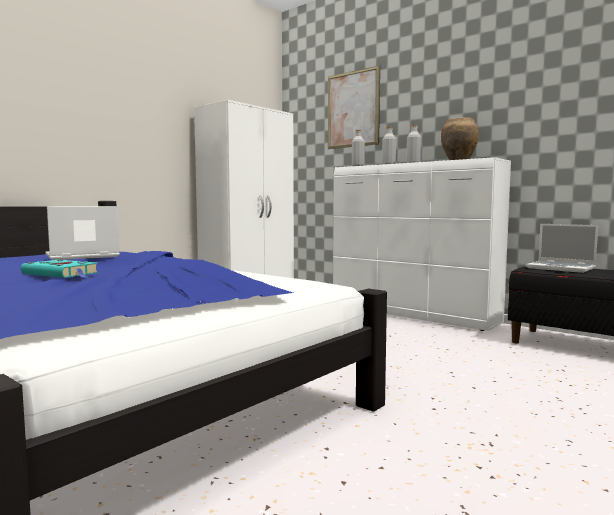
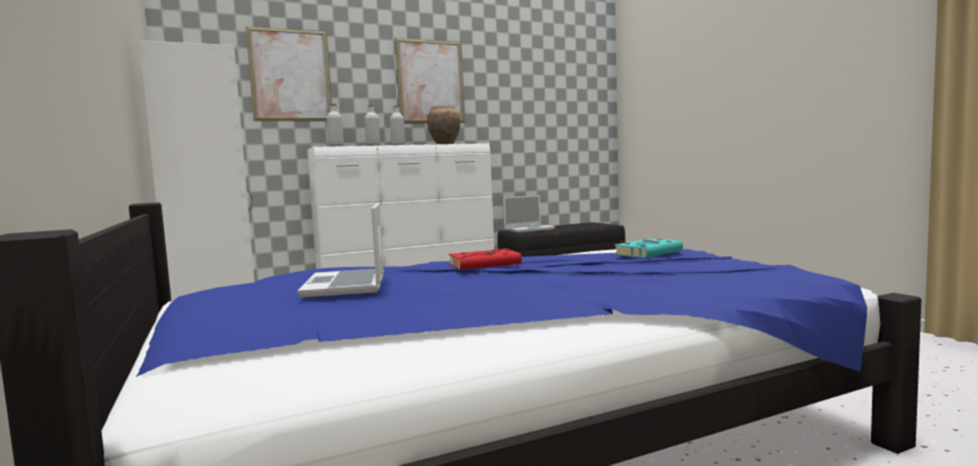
camera: 65 degrees left, 0 degrees up
(62, 274) = (549, 282): turquoise book -> turquoise book (649, 253)
(154, 262) = (486, 264): none -> red book
(470, 93) = (430, 82): none -> picture

